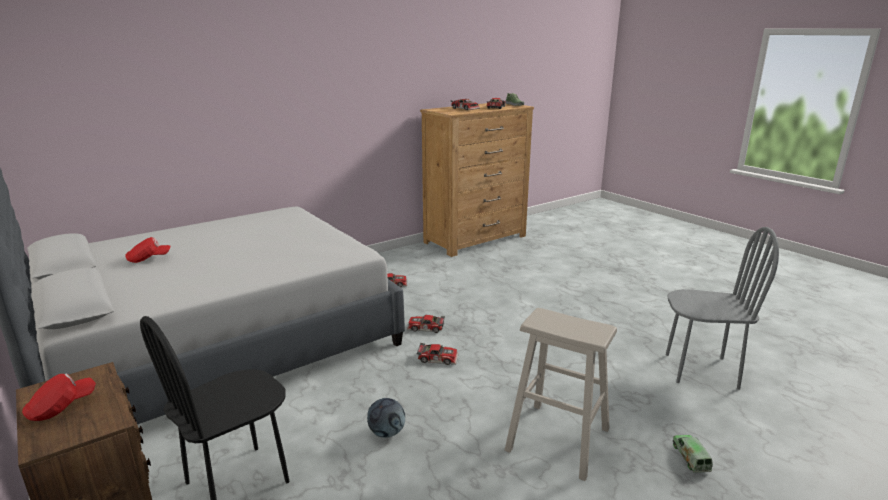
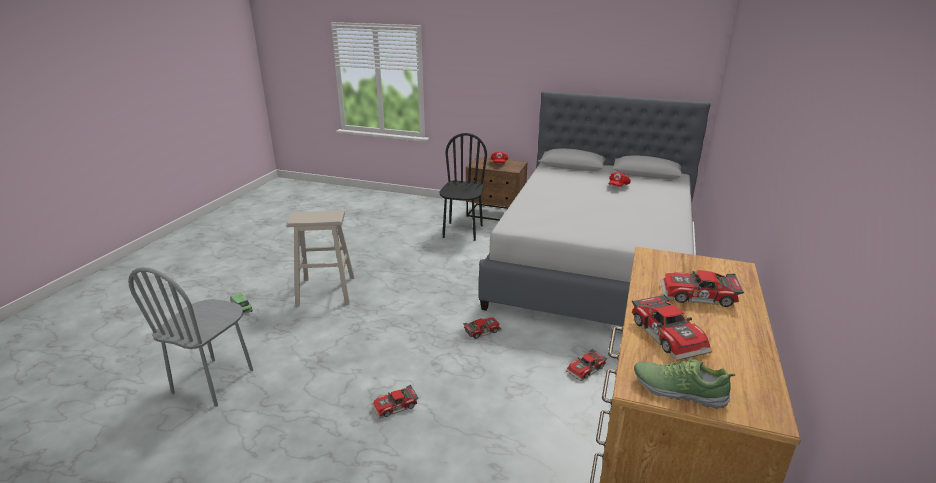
camera: 145 degrees right, 5 degrees up
(386, 433) = (423, 263): football -> none
(438, 358) = (442, 310): toy car -> toy car (395, 407)
(700, 370) = (214, 381): grey chair -> grey chair turned 45 degrees counterclockwise

